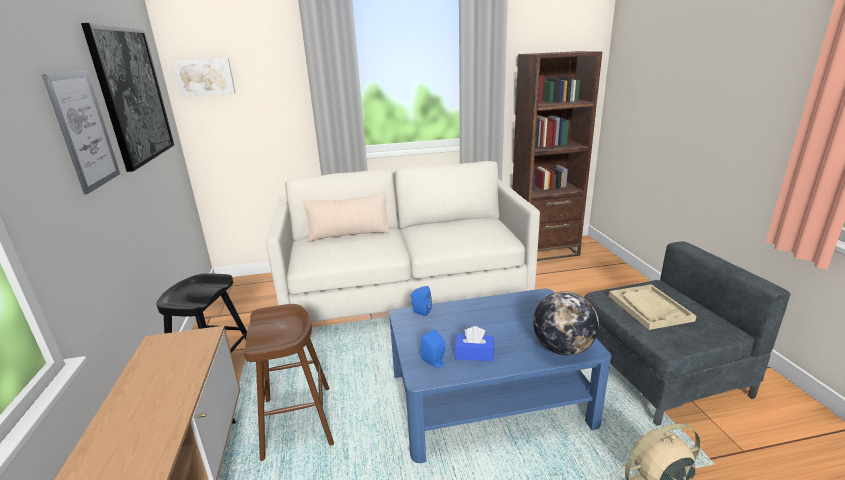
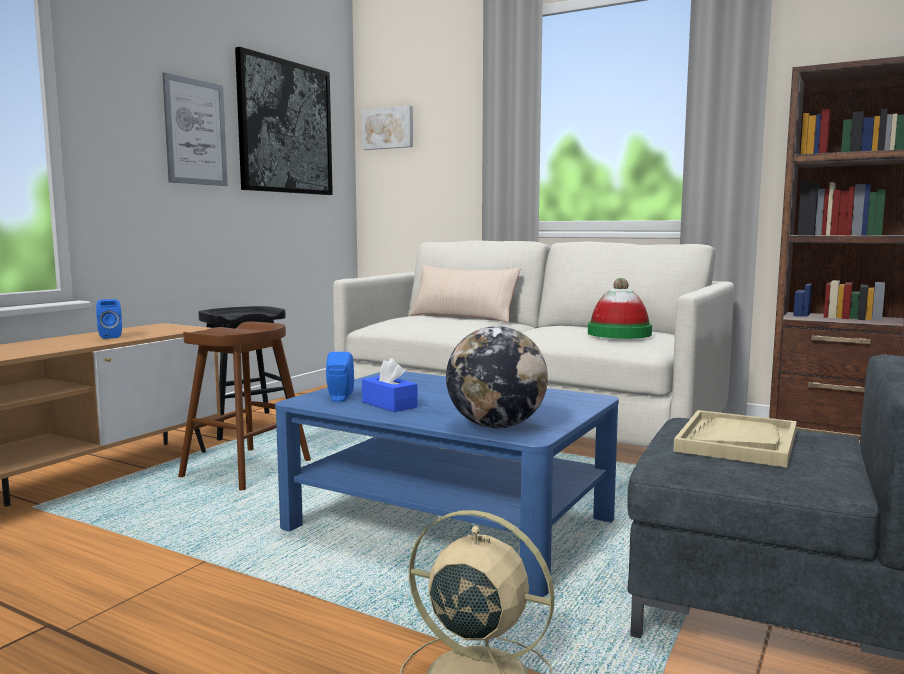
camera: 40 degrees right, 15 degrees down
(420, 312) = (414, 376): blue speaker -> blue speaker (110, 336)
(479, 231) = (619, 333): none -> hat

